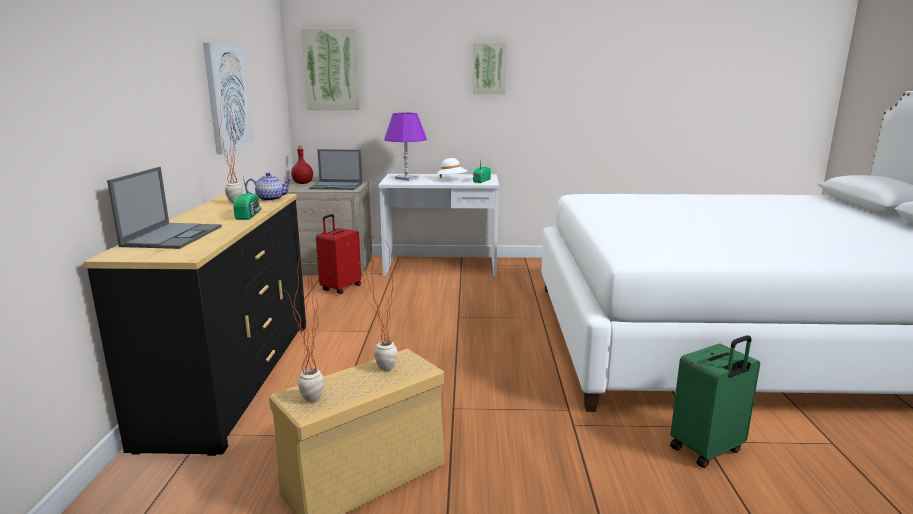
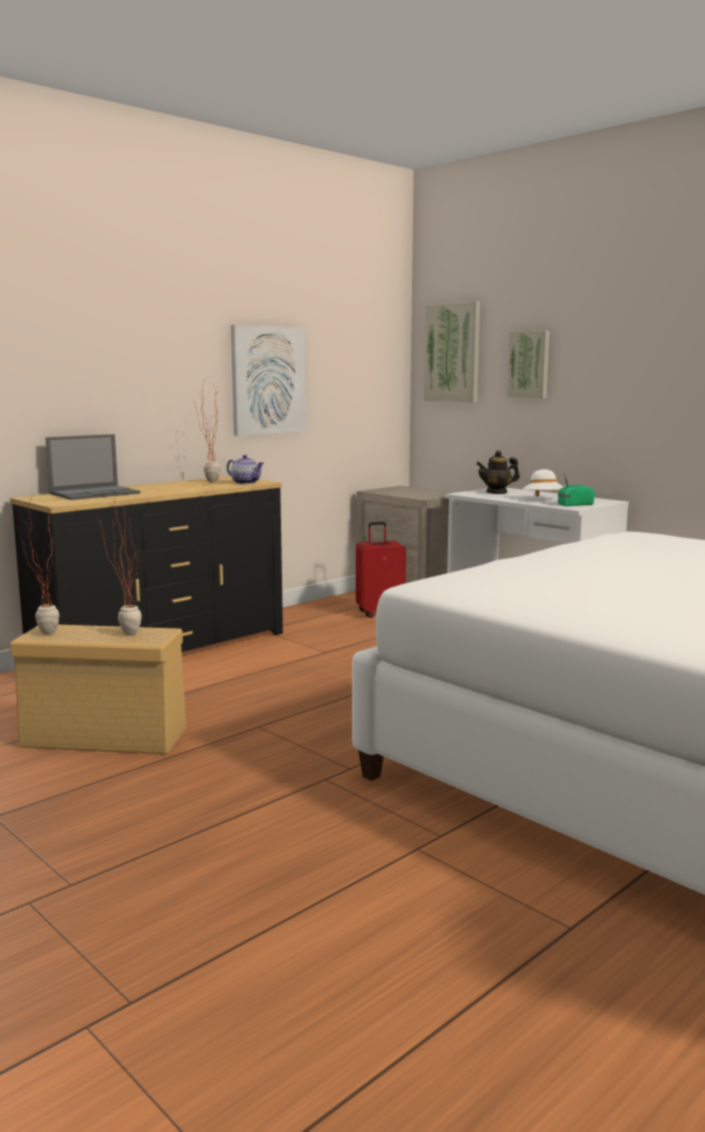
camera: 45 degrees right, 5 degrees down
(249, 215) = (185, 490): radio -> none
(303, 183) = (402, 487): red bottle -> none
(337, 186) = (424, 493): laptop -> none
(406, 178) = (497, 492): purple table lamp -> teapot
(489, 69) = (630, 348): picture -> picture (529, 364)
(707, 450) = (400, 854): green suitcase -> none

